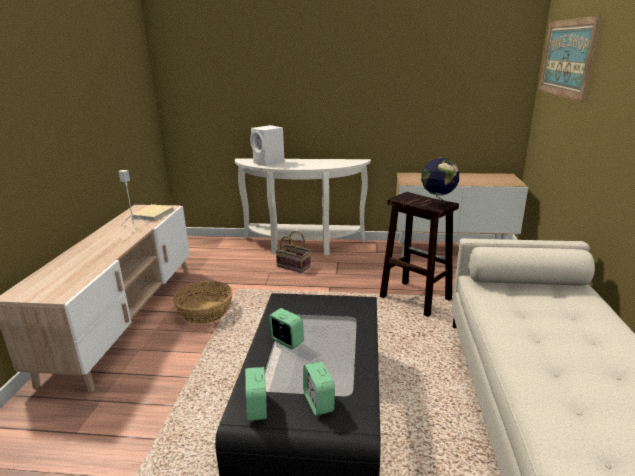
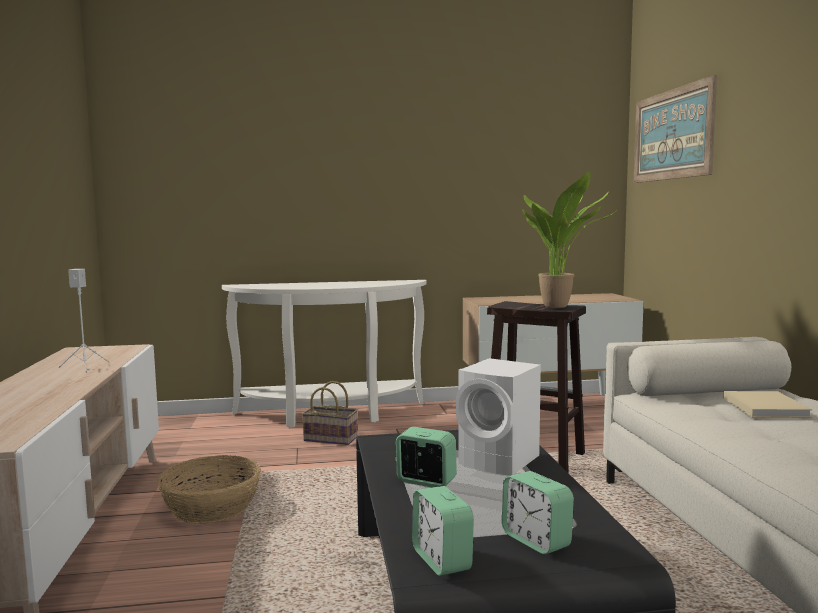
camera: 15 degrees left, 15 degrees down
(154, 213) = (109, 353): beige book -> beige book (764, 407)
(269, 163) = (281, 285): white speaker -> white speaker (501, 461)
(437, 204) = (560, 306): globe -> potted plant

